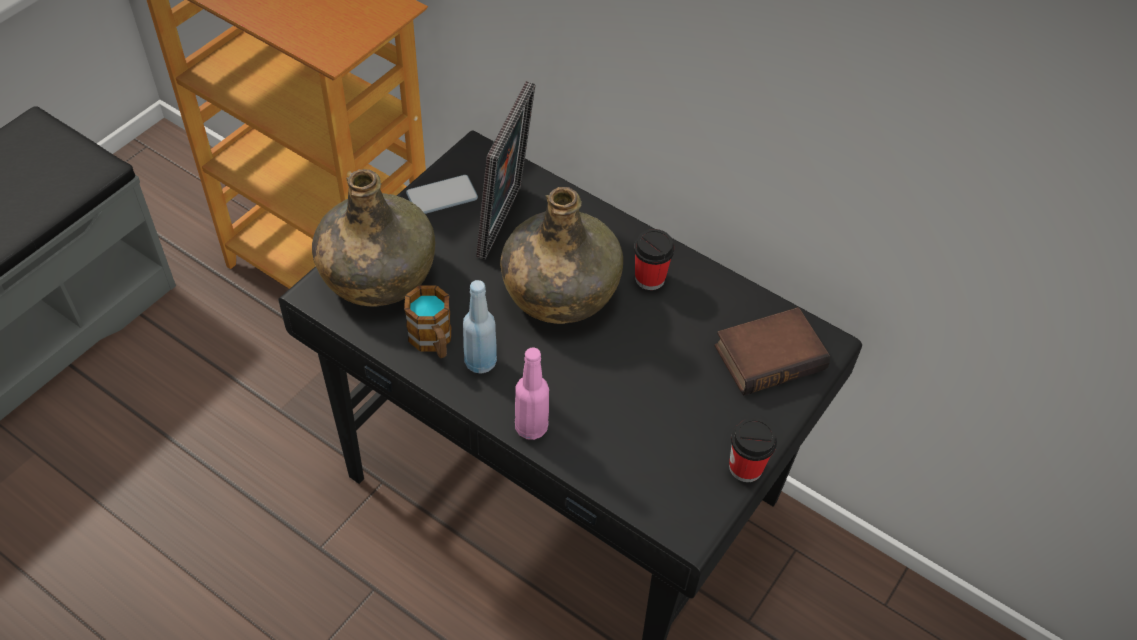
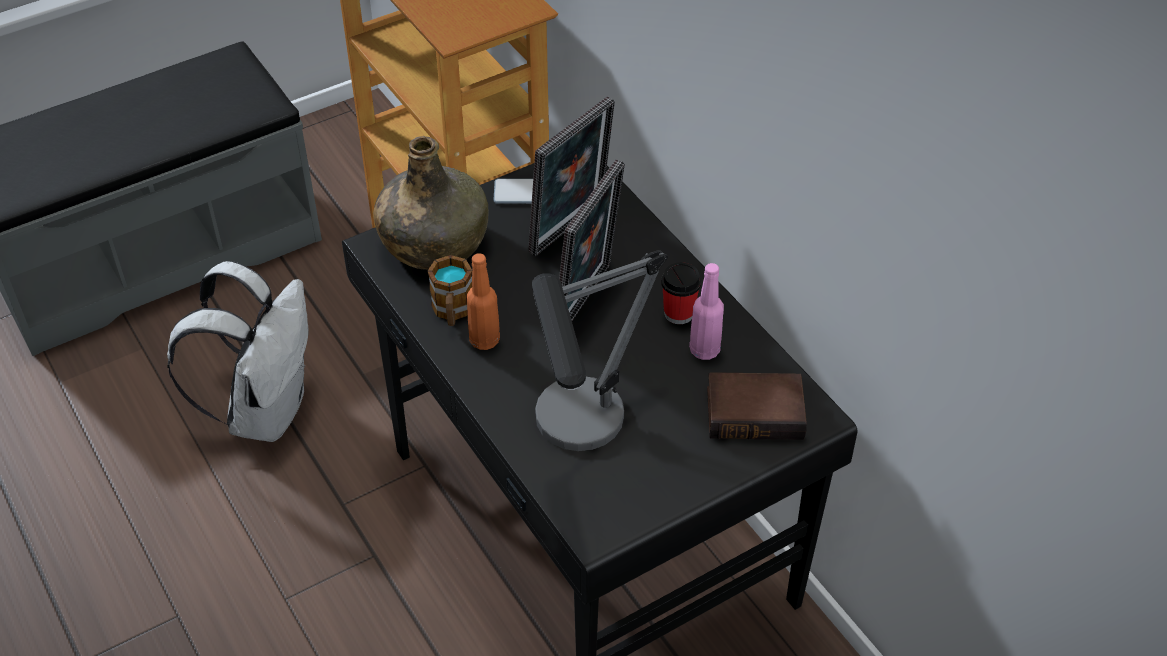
camera: 25 degrees right, 5 degrees down
(197, 477) = (265, 410): none -> white backpack
(480, 362) = (484, 340): blue bottle -> orange bottle
(531, 427) = (500, 406): pink bottle -> pink bottle (705, 350)
(559, 291) = (588, 301): green bottle -> picture frame
(625, 435) = (580, 438): none -> table lamp
(745, 467) = (676, 499): cup -> none

